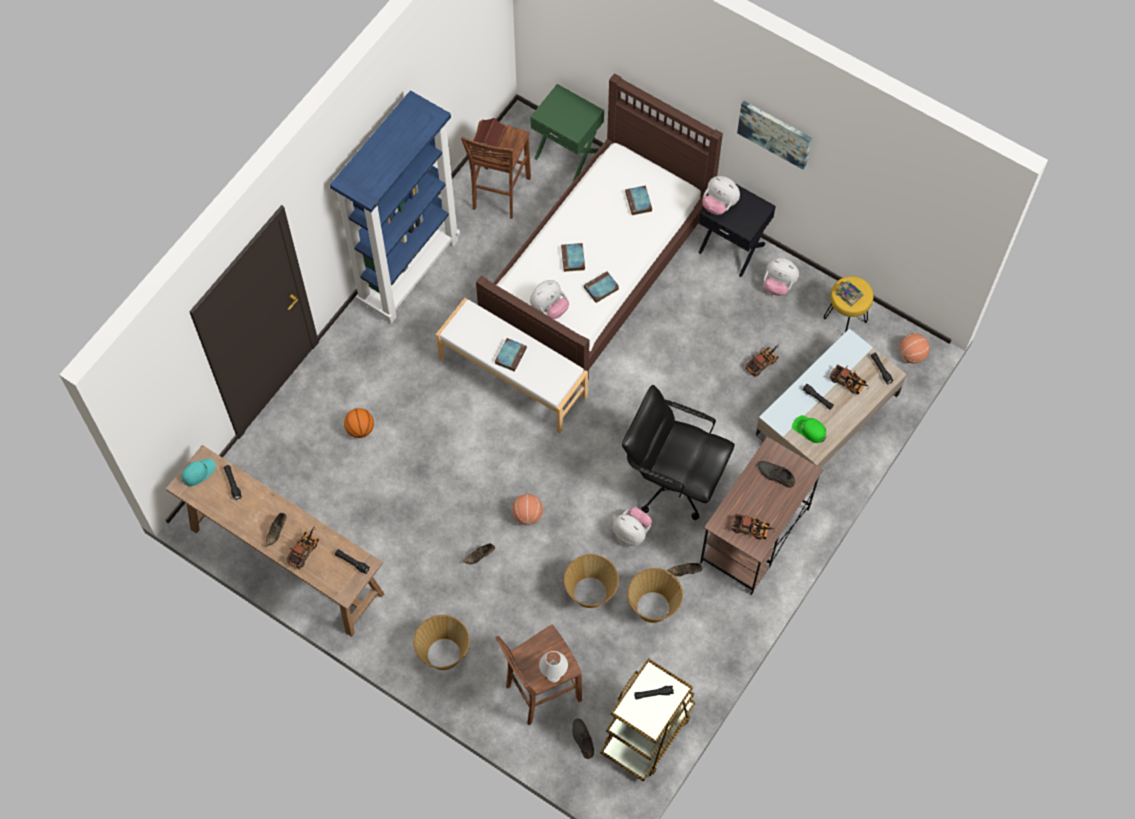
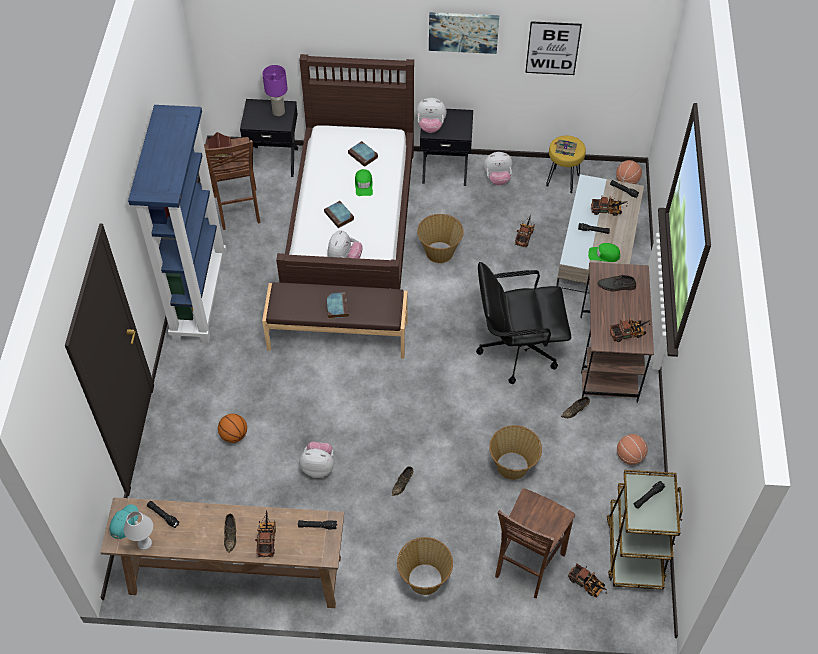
camera: 30 degrees left, 10 degrees down
(513, 377) = (338, 334): white bench -> brown bench
(527, 515) = (420, 432): basketball -> basketball (629, 456)
(554, 675) = (554, 528): white table lamp -> white table lamp (145, 543)
(567, 153) = (274, 160): green nightstand -> black nightstand
(579, 114) = (278, 112): none -> purple table lamp
(582, 739) = (587, 585): grey shoe -> toy truck
(601, 289) = (376, 227): book -> none
(618, 236) = (364, 185): none -> green cap
(632, 532) = (513, 403): plush toy -> plush toy (318, 467)
(653, 606) = (569, 450): basket -> basket (439, 252)
(861, 192) = (552, 48): none -> picture

